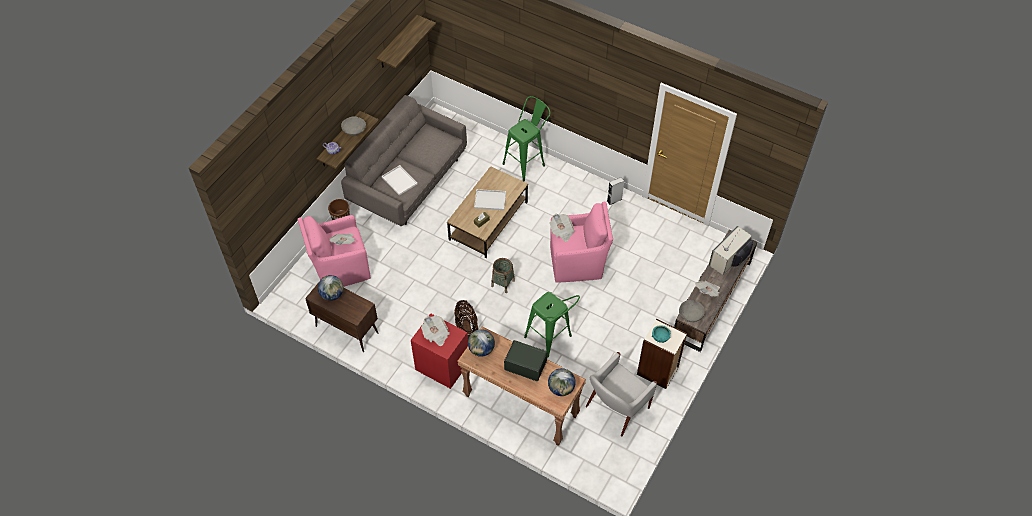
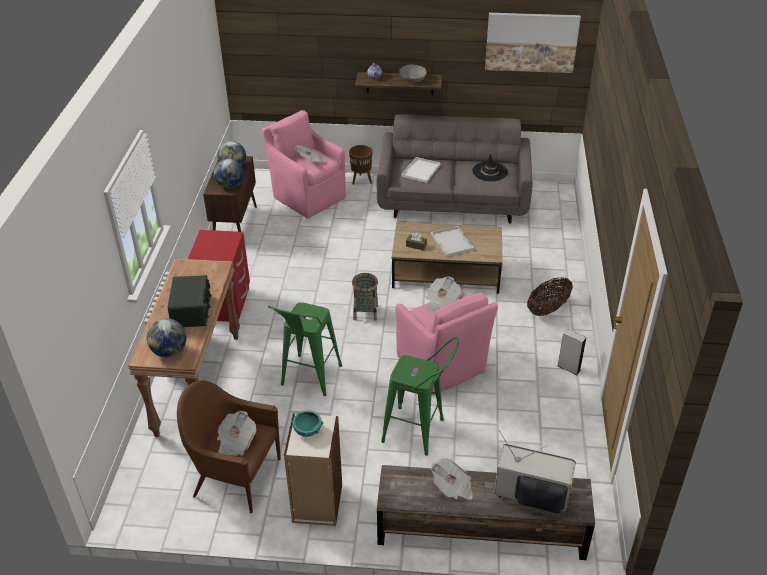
camera: 65 degrees right, 15 degrees down
(397, 43) = (531, 42): shelf -> picture
(428, 142) = (490, 172): none -> black hat
(436, 334) = (216, 244): newspaper -> newspaper (236, 442)
(466, 327) = (286, 305): basket -> basket (548, 309)
(481, 349) = (198, 271): globe -> globe (230, 186)
(527, 162) = (557, 274): green stool -> green stool (419, 433)
(616, 408) = (235, 476): white armchair -> brown armchair
(690, 314) = (398, 479): grey bowl -> none

